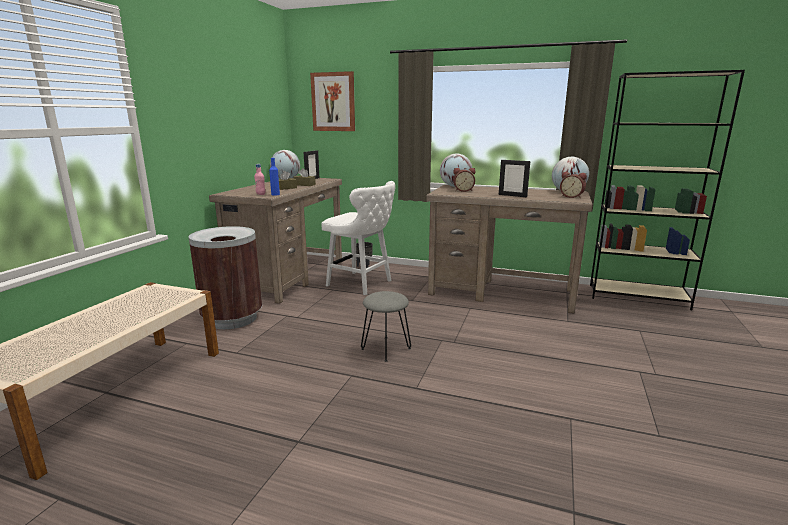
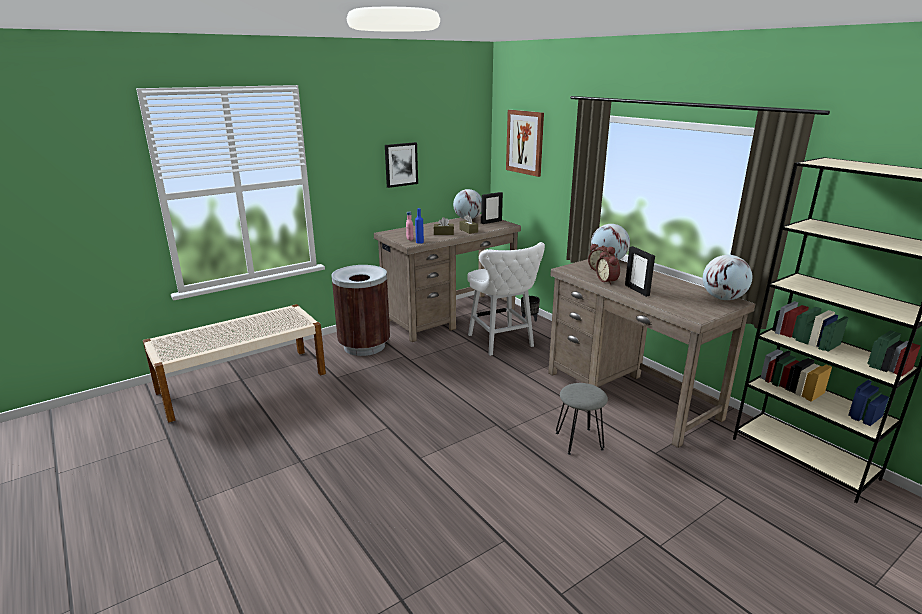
camera: 35 degrees right, 5 degrees up
(225, 120) = (401, 164): none -> picture
(385, 349) = (440, 414): grey stool -> grey stool (578, 441)
(571, 197) = (705, 308): alarm clock -> alarm clock (608, 280)

